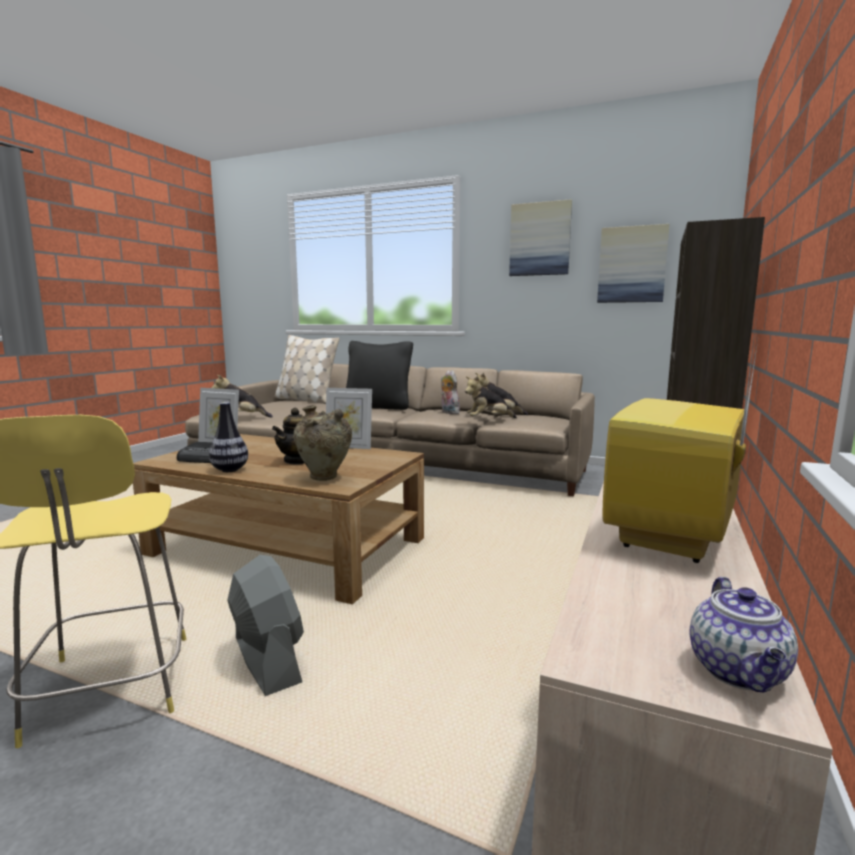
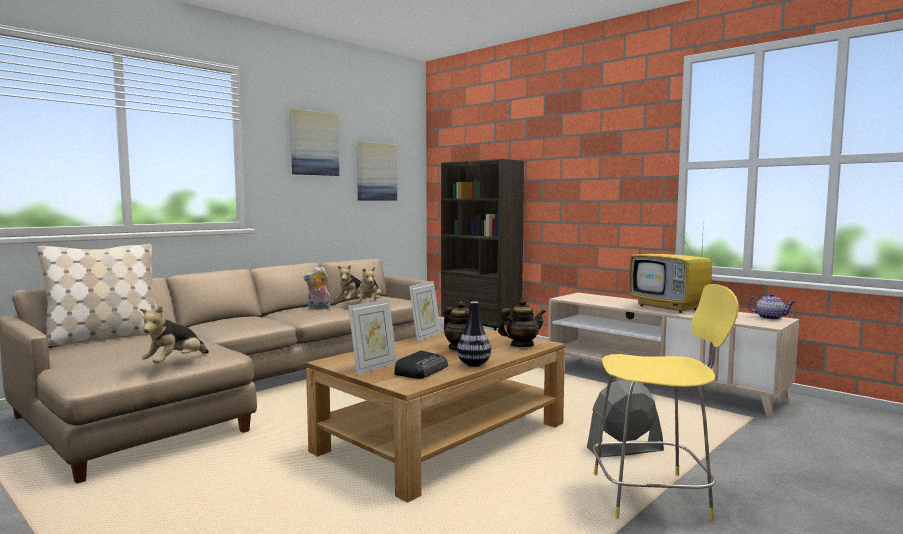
camera: 70 degrees left, 5 degrees down
(324, 478) = (521, 345): beige vase -> teapot
(378, 407) = (234, 320): black pillow -> none

